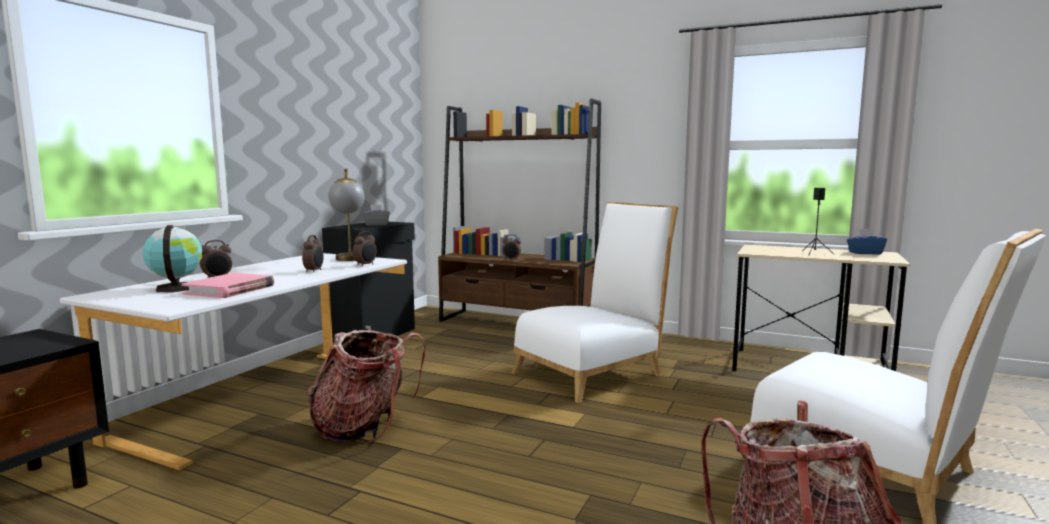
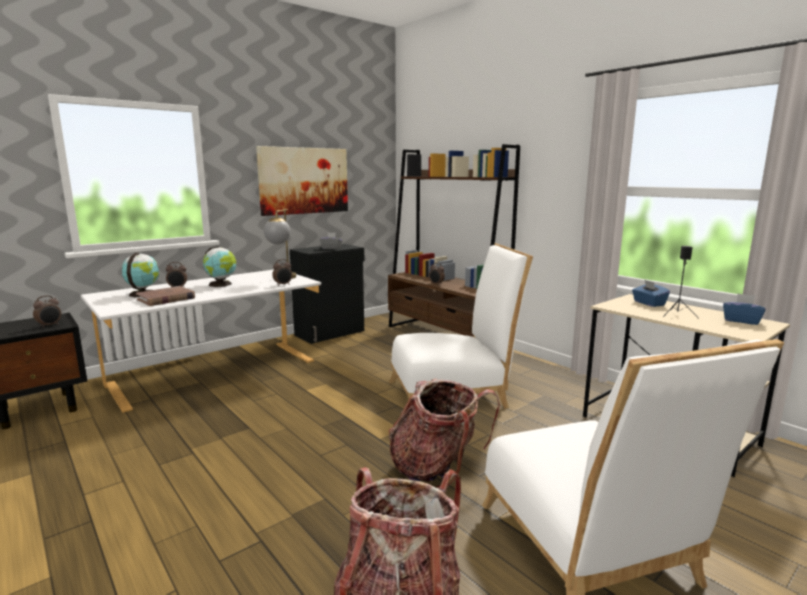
camera: 25 degrees right, 5 degrees up
(230, 289) = (166, 299): pink book -> brown book
(276, 271) = (221, 284): none -> globe
(314, 271) = (242, 287): alarm clock -> alarm clock (50, 325)
(334, 139) = (304, 180): none -> picture
(365, 427) = (245, 406): backpack -> backpack (437, 468)
(776, 248) = (648, 303): none -> blue tissue box

